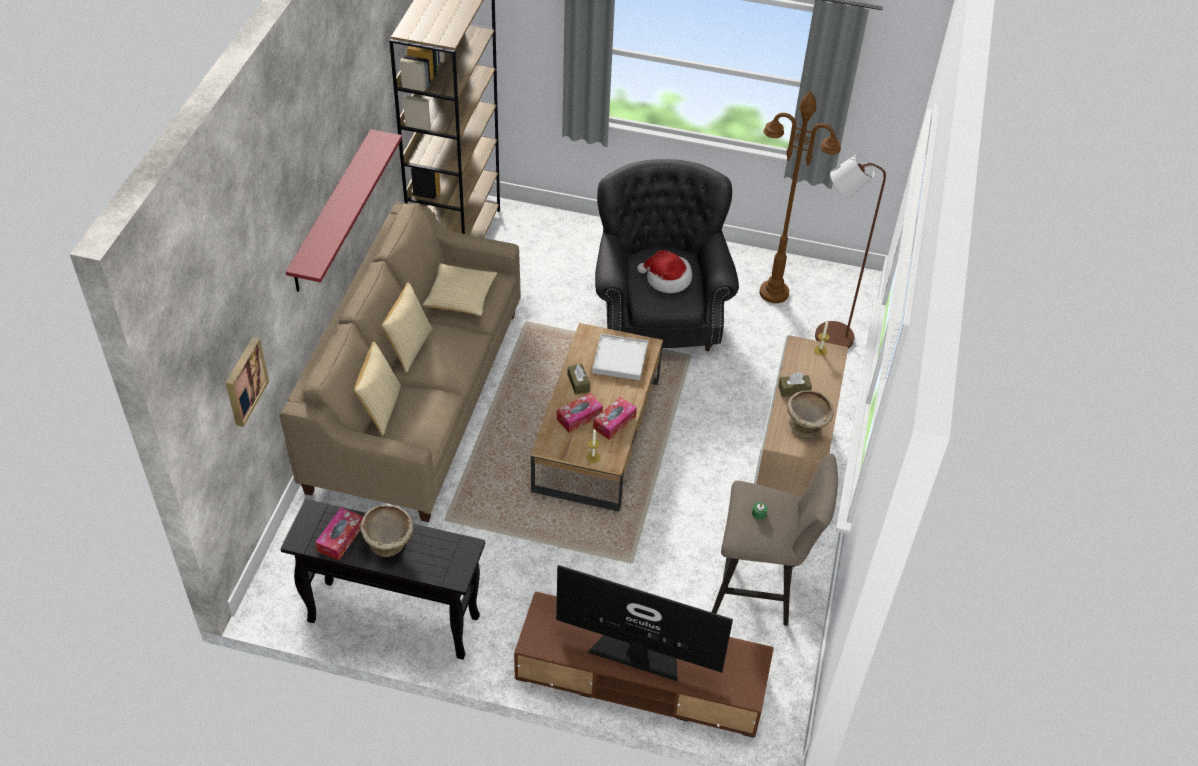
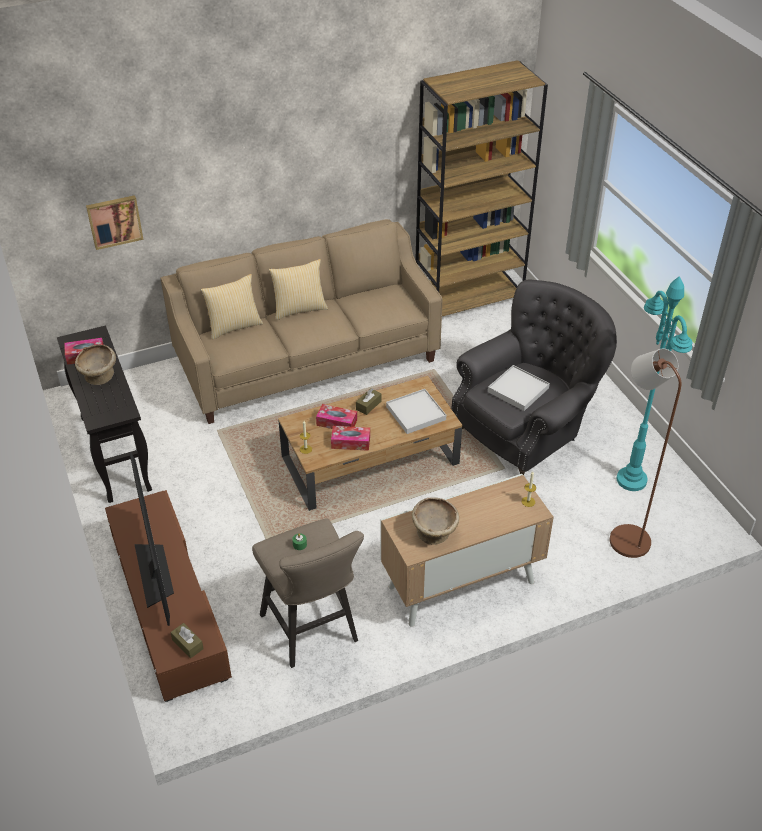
camera: 55 degrees right, 5 degrees down
(332, 211) = (287, 170): red shelf -> none
(460, 298) = (370, 305): pillow -> none
(667, 279) = (518, 390): hat -> white tray
(774, 293) = (631, 480): brown floor lamp -> turquoise floor lamp
(794, 390) = (465, 507): brown tissue box -> brown tissue box (187, 644)

